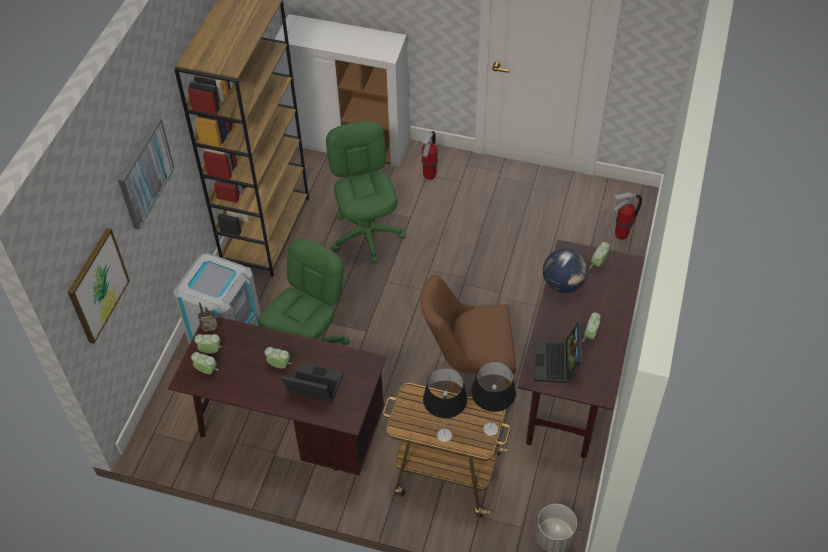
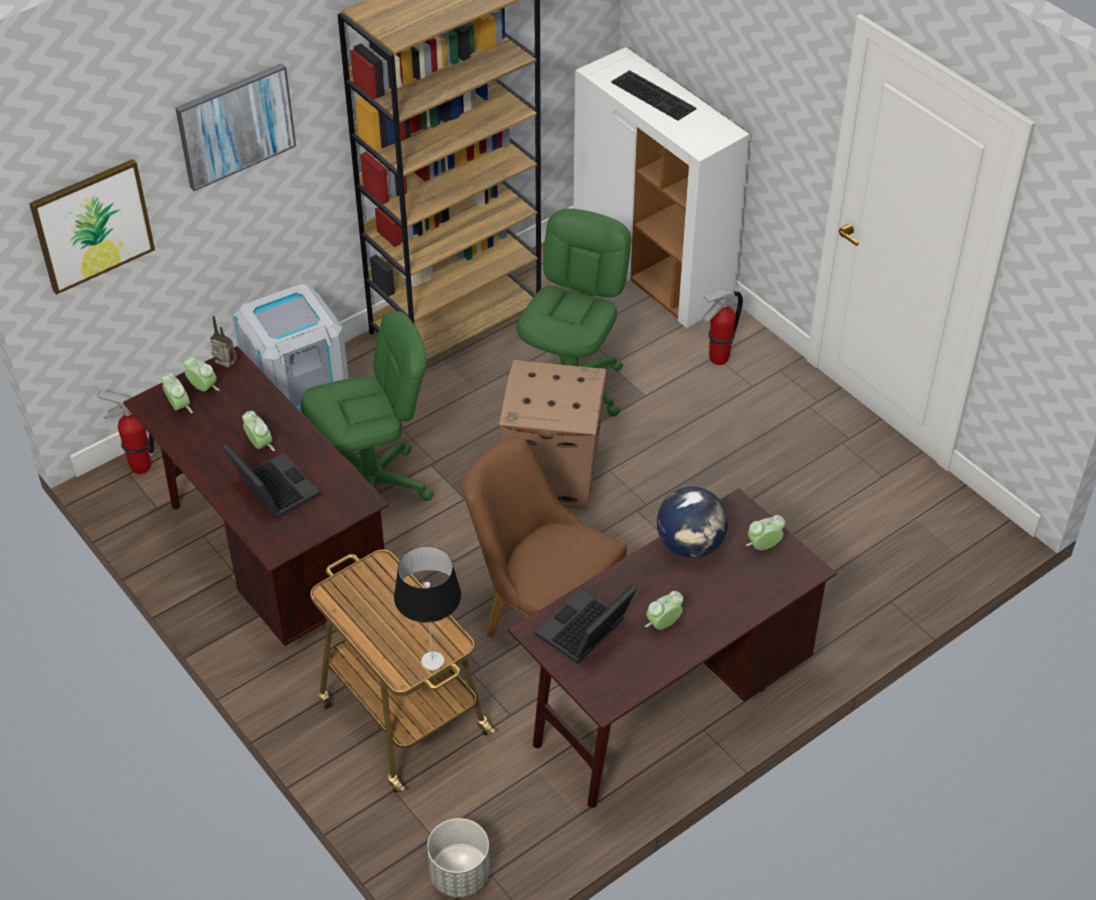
camera: 35 degrees right, 5 degrees down
(333, 35) = (655, 95): none -> keyboard
(404, 290) = (554, 477): none -> cardboard box
(444, 435) = (372, 634): table lamp -> none
(620, 235) = (912, 566): fire extinguisher -> fire extinguisher (140, 466)

